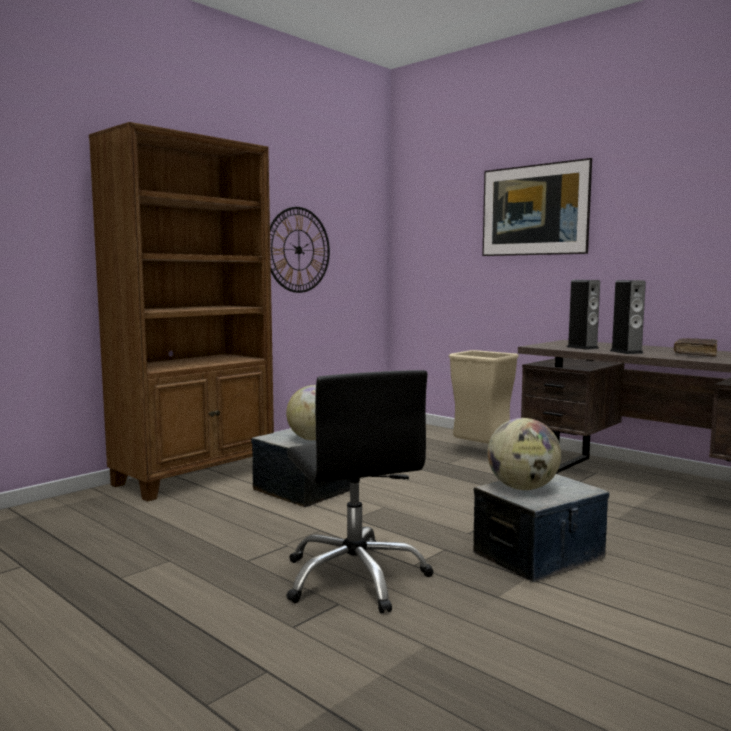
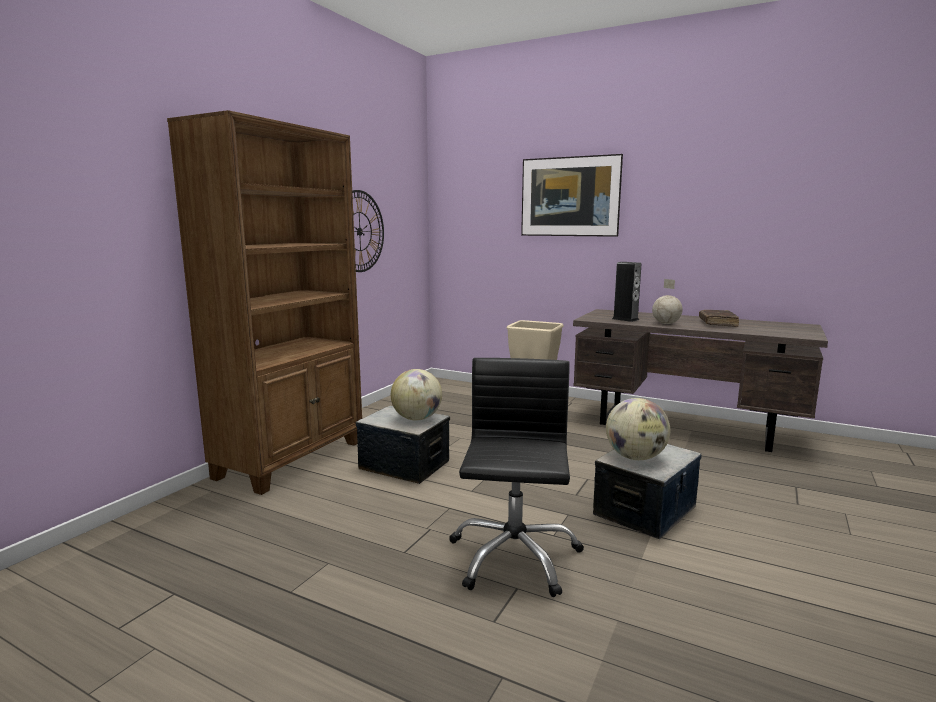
camera: 15 degrees left, 5 degrees up
(355, 578) = (513, 556): black office chair -> black office chair turned 135 degrees counterclockwise
(626, 352) = (666, 323): speaker -> globe

